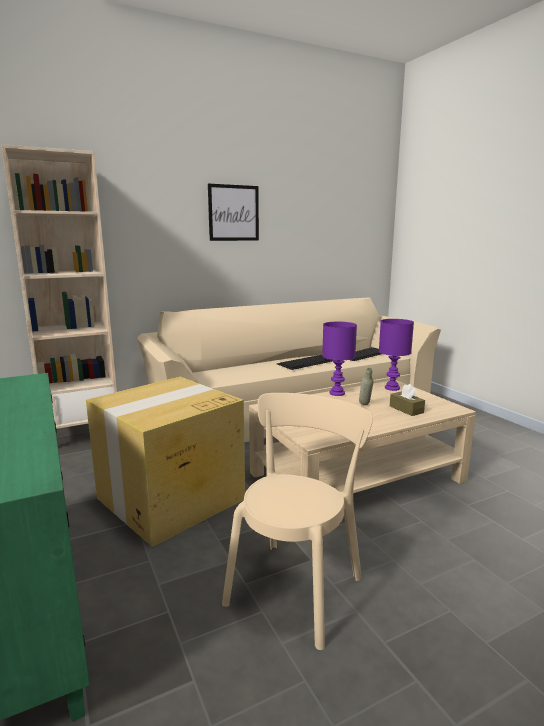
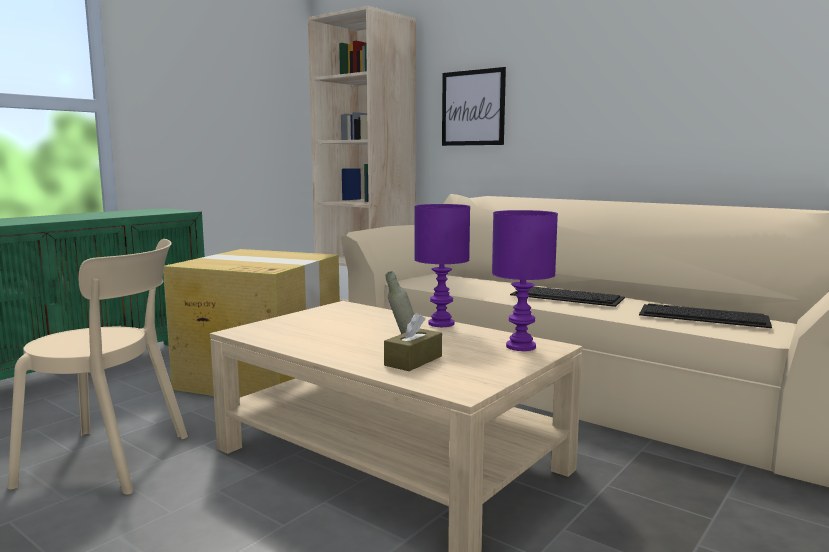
camera: 65 degrees right, 5 degrees down
(233, 213) = (583, 56): picture -> picture (473, 108)

